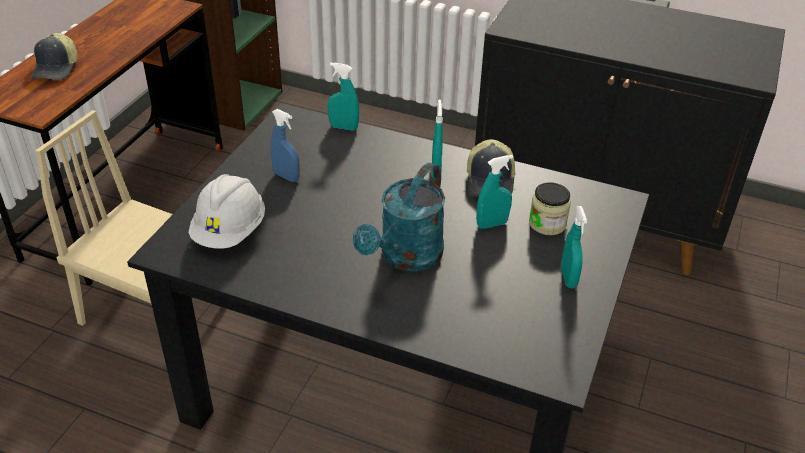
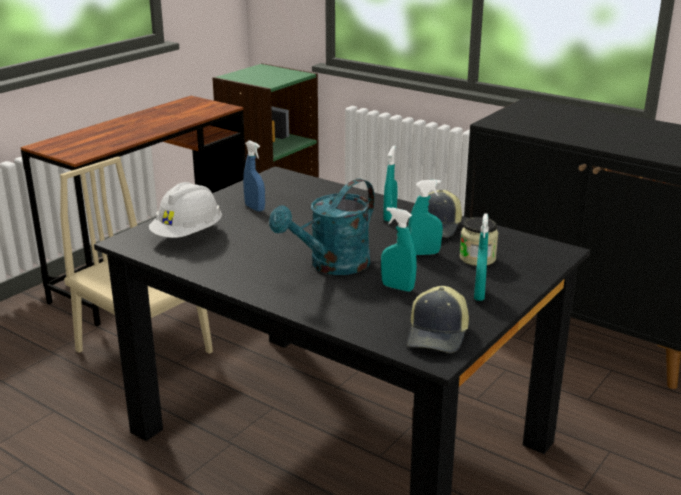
camera: 15 degrees right, 15 degrees down
(57, 68) = (105, 134): cap -> cap (438, 335)
(343, 127) = (321, 184): turquoise spray bottle -> turquoise spray bottle (397, 287)

